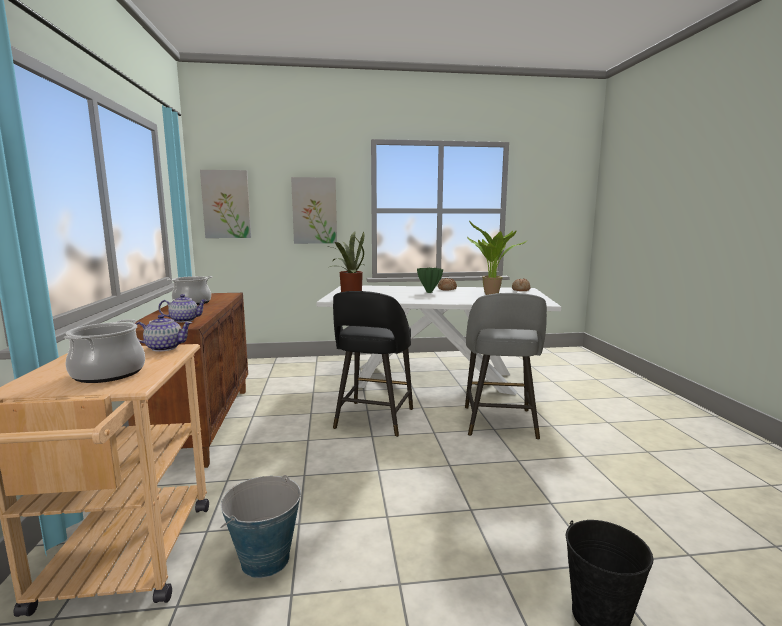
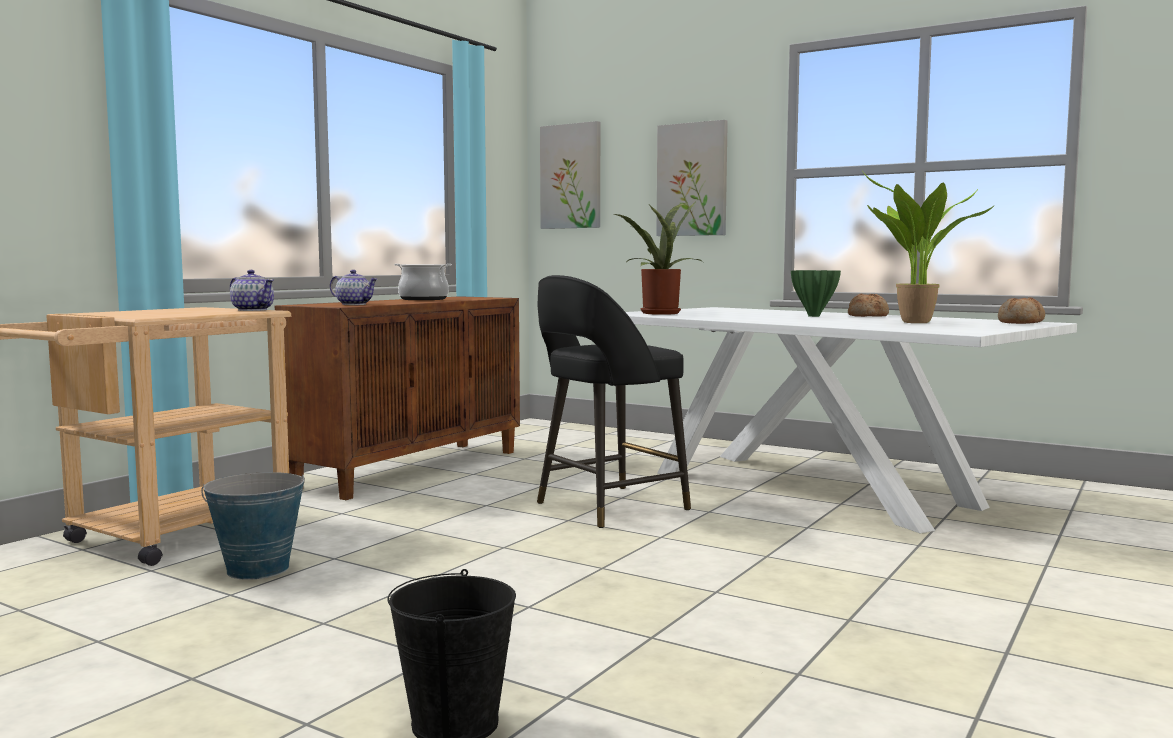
camera: 40 degrees right, 5 degrees down
(108, 373) = (157, 313): cooking pot -> none
(499, 423) = (793, 553): grey stool -> none

